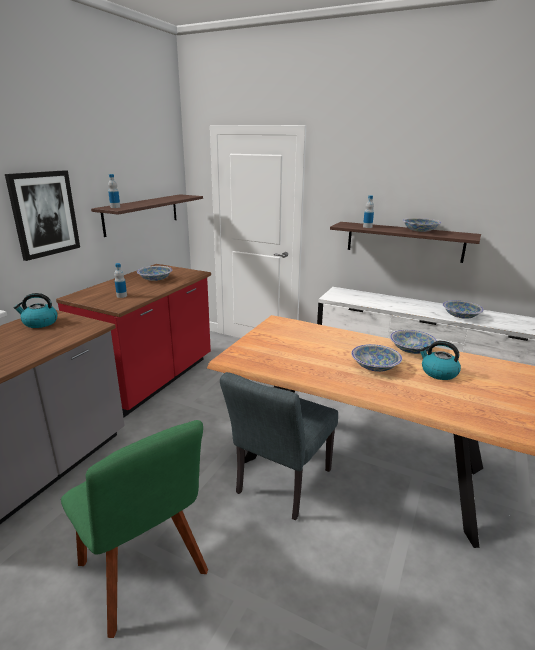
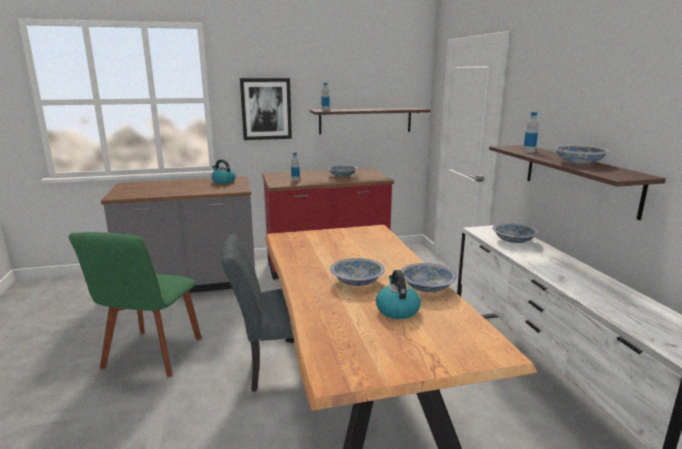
camera: 50 degrees right, 5 degrees down
(461, 316) = (591, 292): bowl -> bowl (513, 240)

